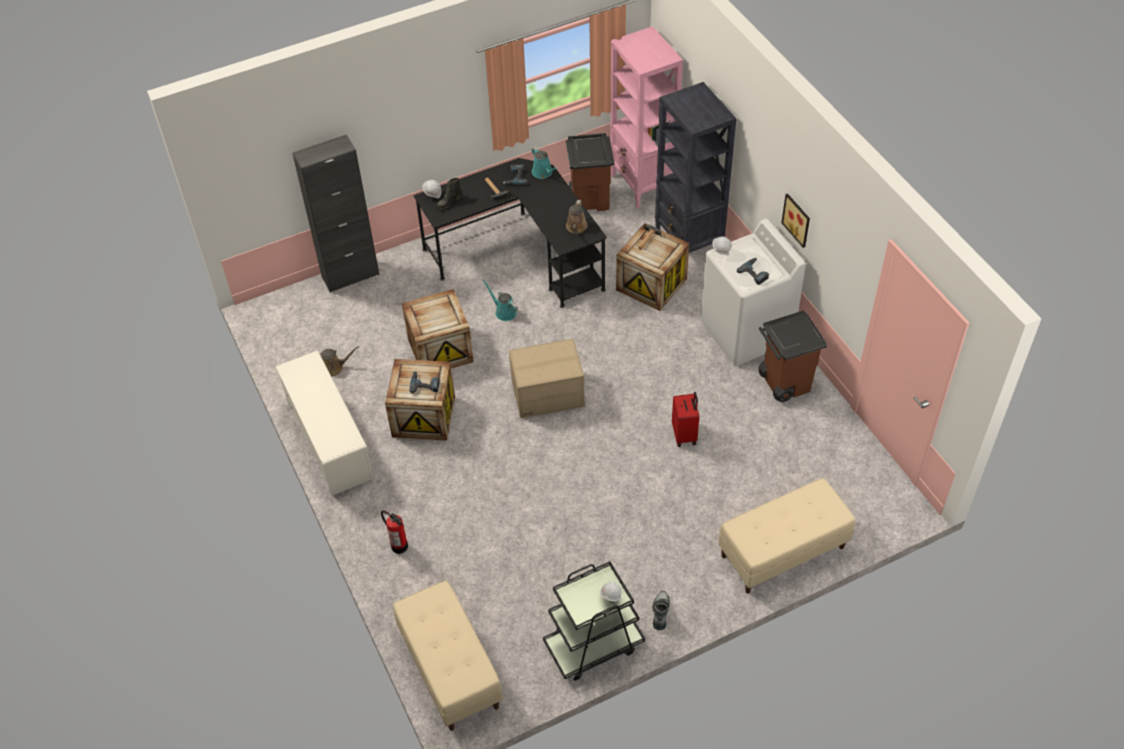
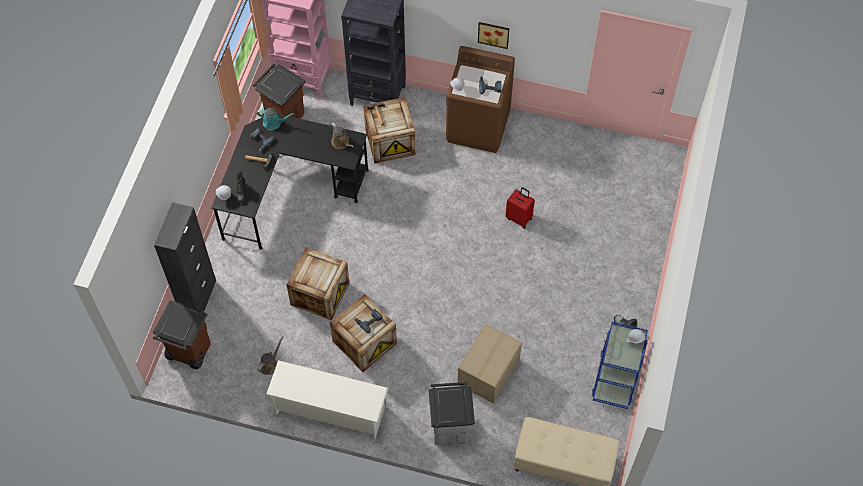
camera: 50 degrees left, 10 degrees up
(399, 546) = (451, 428): fire extinguisher -> grey trash can
(504, 312) = (326, 235): turquoise watering can -> none
(547, 394) = (417, 263): cardboard box -> cardboard box (489, 372)
(593, 645) = (615, 378): black cart -> blue cart
(746, 333) = (478, 126): white washing machine -> brown washing machine
(782, 552) = (642, 238): beige bench -> none
(784, 382) = (532, 140): brown trash can -> brown trash can (188, 351)

